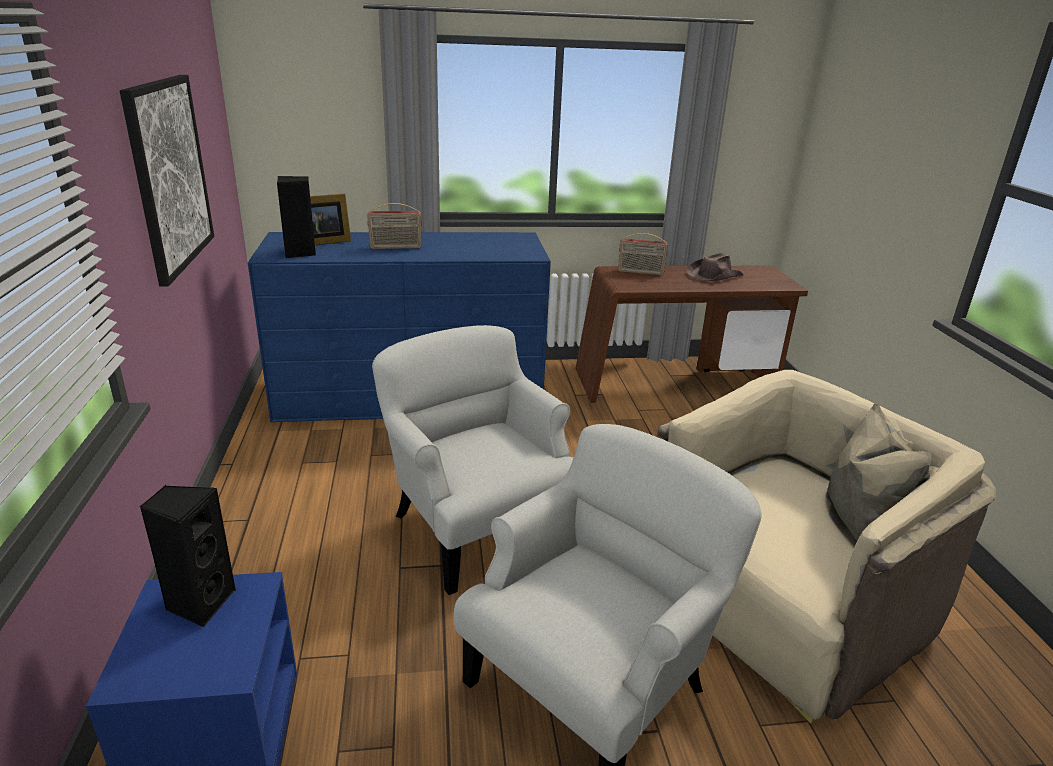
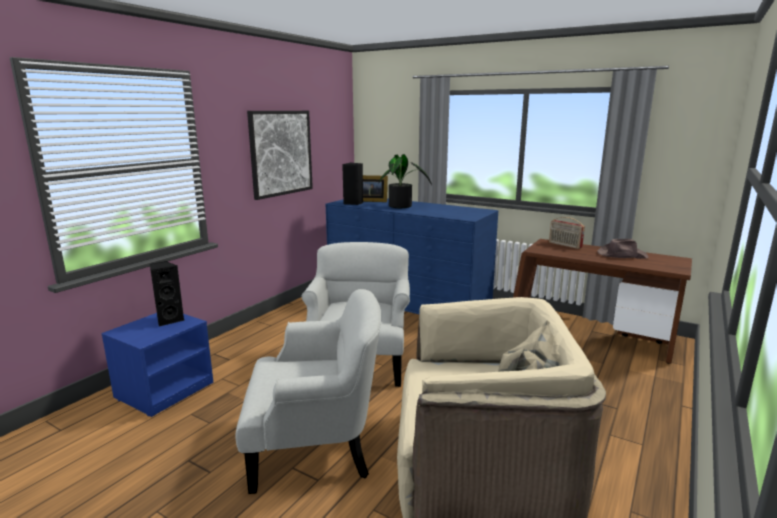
camera: 40 degrees right, 10 degrees down
(395, 247) = (402, 206): radio -> potted plant

